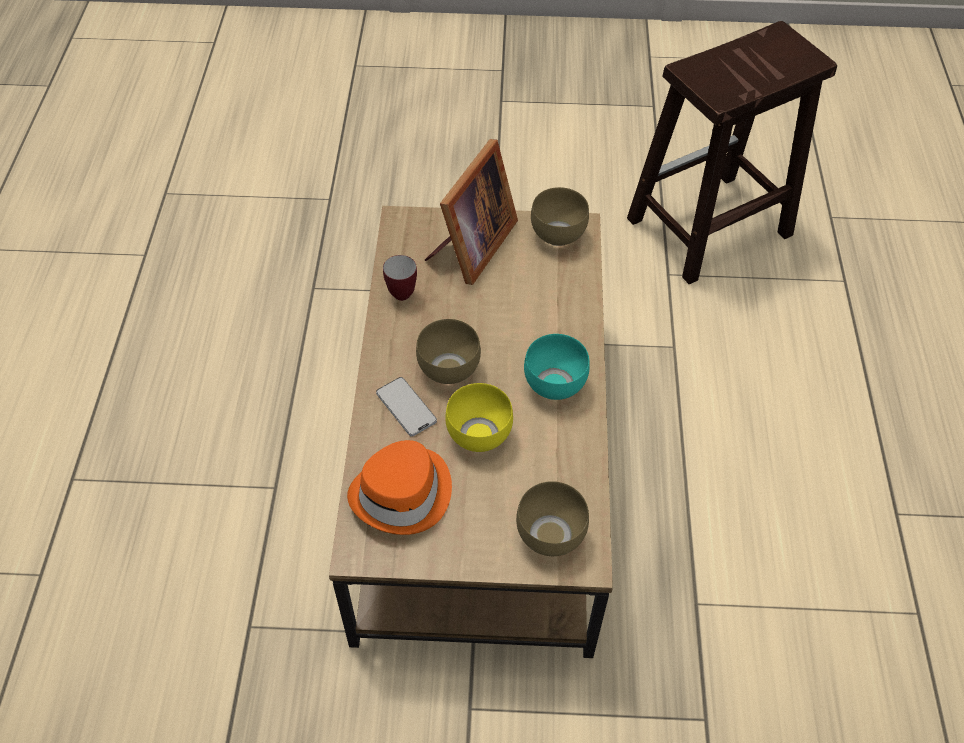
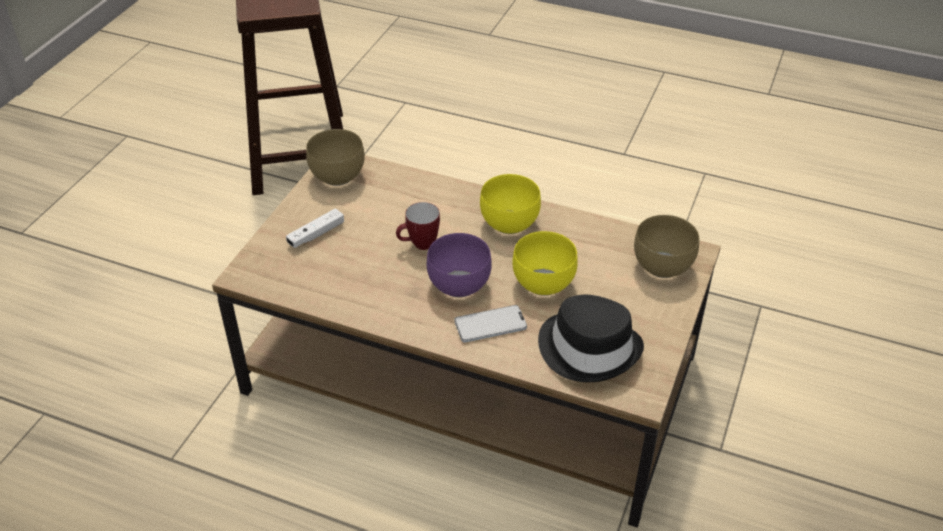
camera: 70 degrees left, 10 degrees down
(398, 291) = (341, 298): mug -> mug (419, 246)
(403, 494) = (589, 349): orange hat -> black hat
(448, 367) = (456, 285): brown bowl -> purple bowl
(471, 247) = (316, 234): picture frame -> white game controller
(557, 385) = (511, 222): turquoise bowl -> yellow bowl

